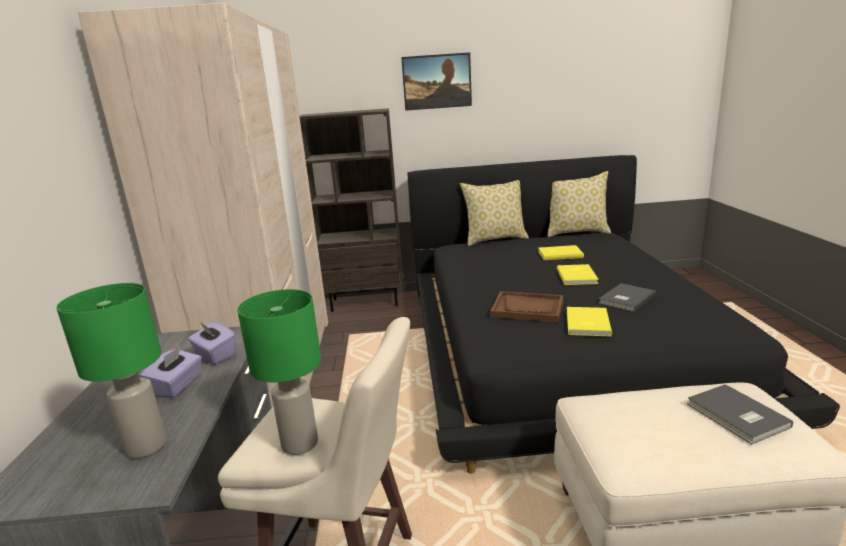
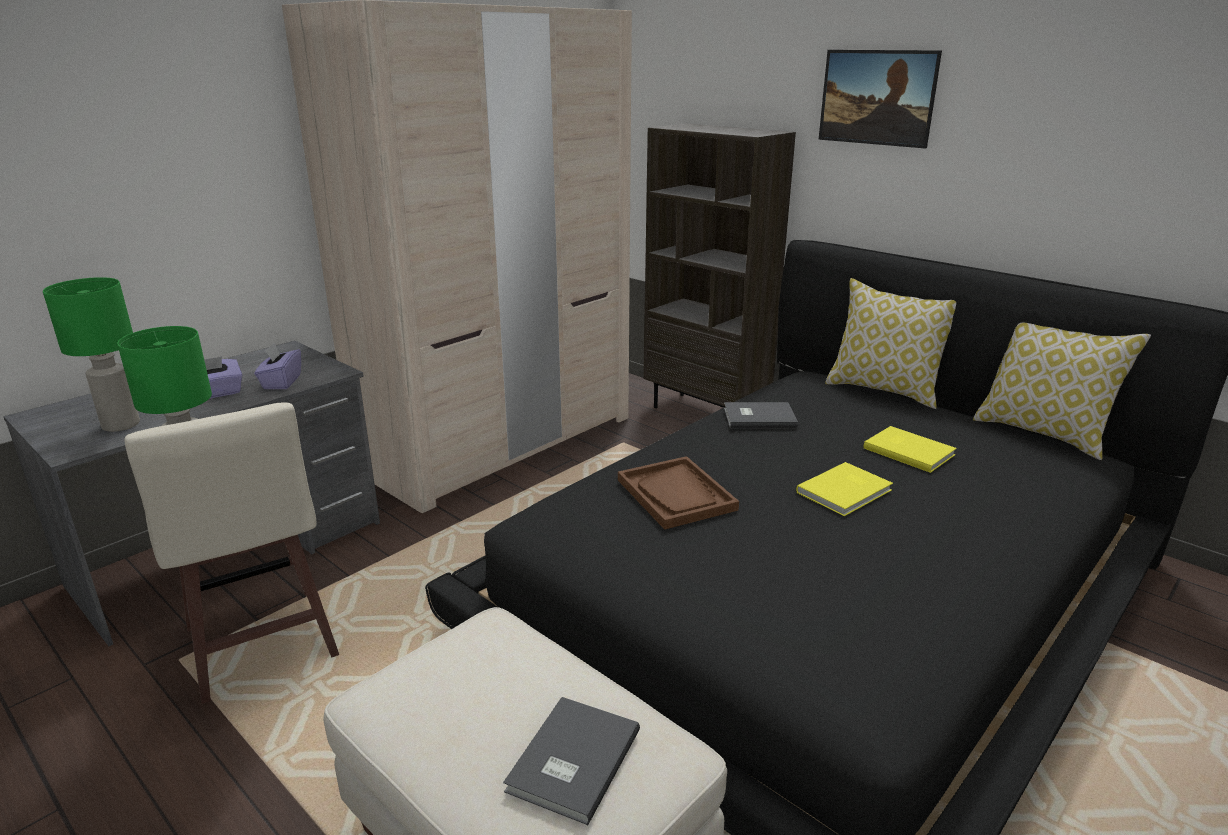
camera: 45 degrees right, 5 degrees up
(586, 323) = (689, 551): yellow book -> none
(625, 299) = (820, 555): grey book -> grey book (758, 417)

